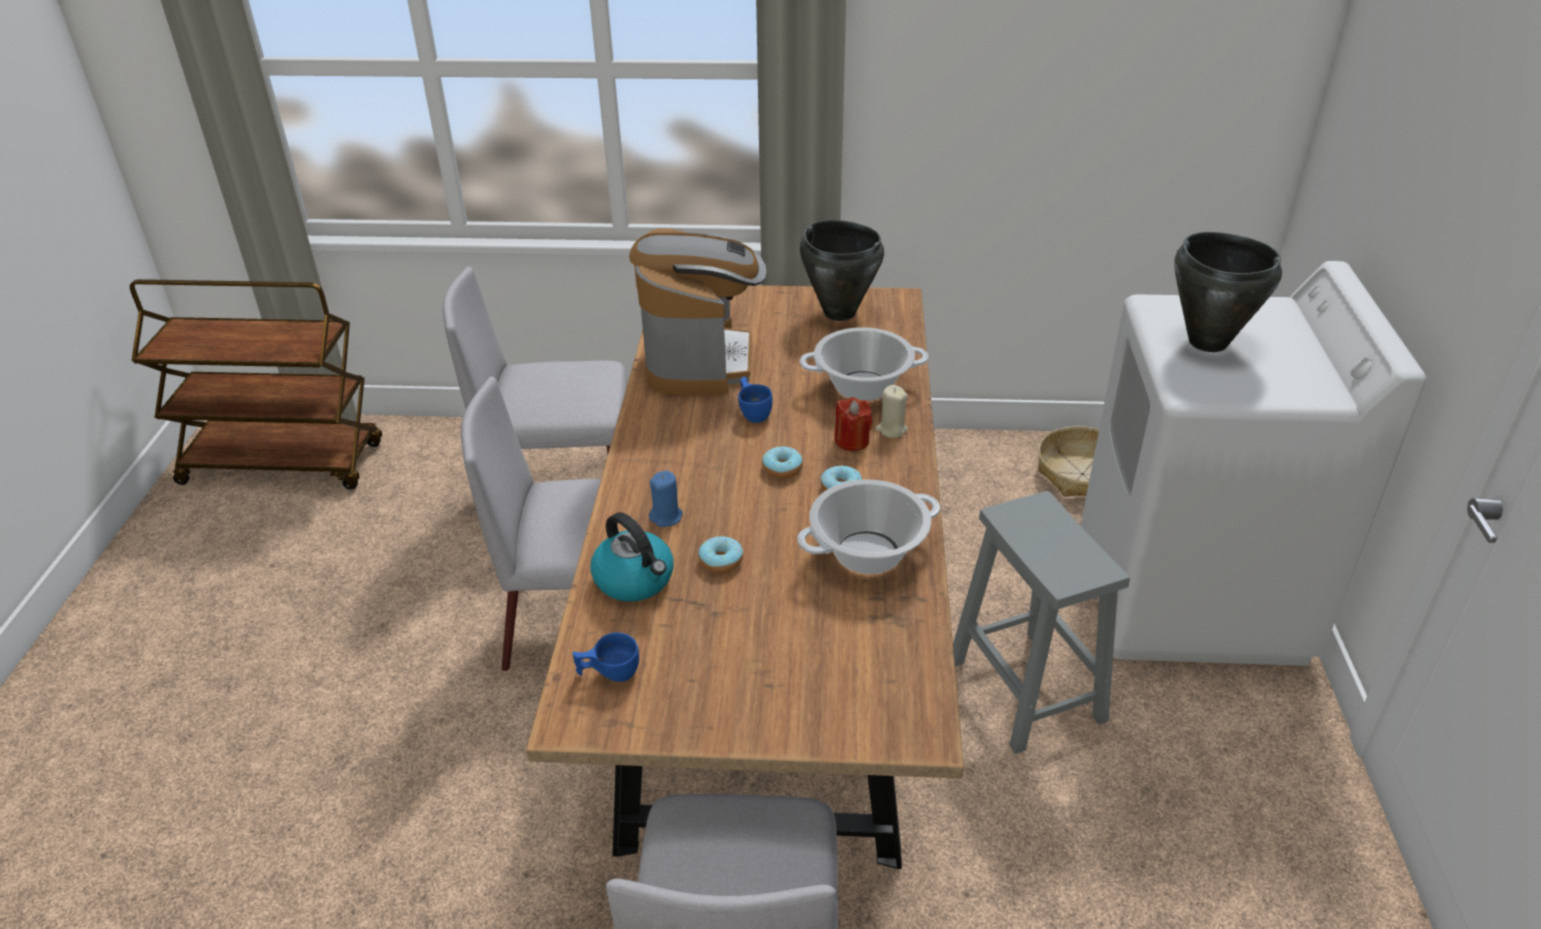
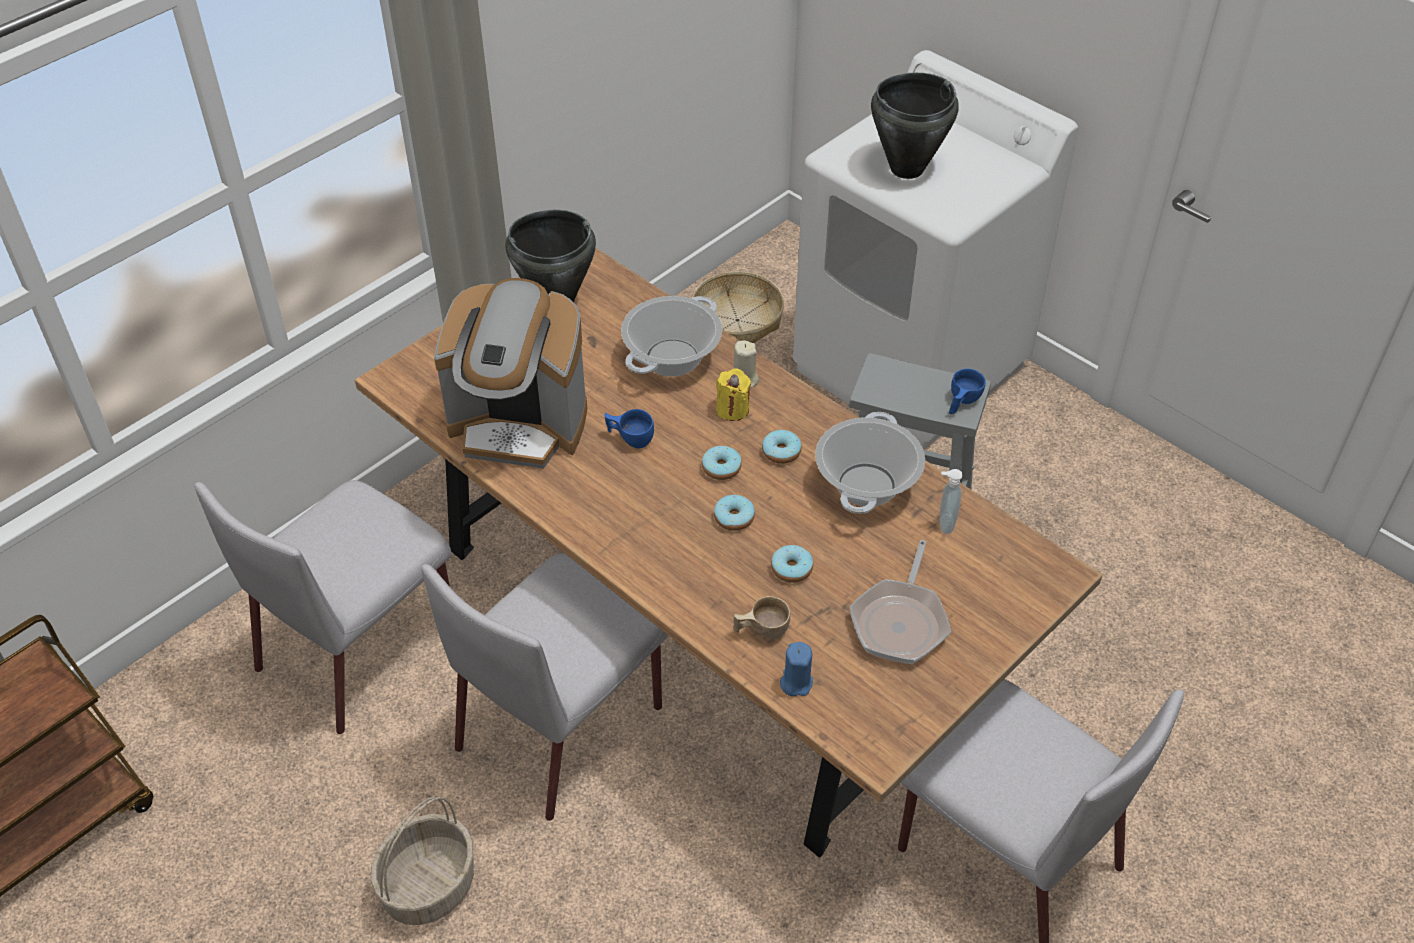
camera: 50 degrees left, 10 degrees up
(396, 645) = (429, 885): none -> basket
(608, 673) = (848, 703): blue cup -> blue cup (961, 402)
(635, 580) = (761, 630): kettle -> beige cup
(666, 517) = (705, 569): blue candle -> blue candle (796, 682)
(701, 361) = (519, 425): coffee machine -> coffee machine turned 150 degrees clockwise
(736, 656) = (900, 621): none -> frying pan
(738, 502) = (734, 518): none -> donut
(852, 441) = (732, 409): red candle -> yellow candle
(885, 622) = (944, 523): none -> soap dispenser

